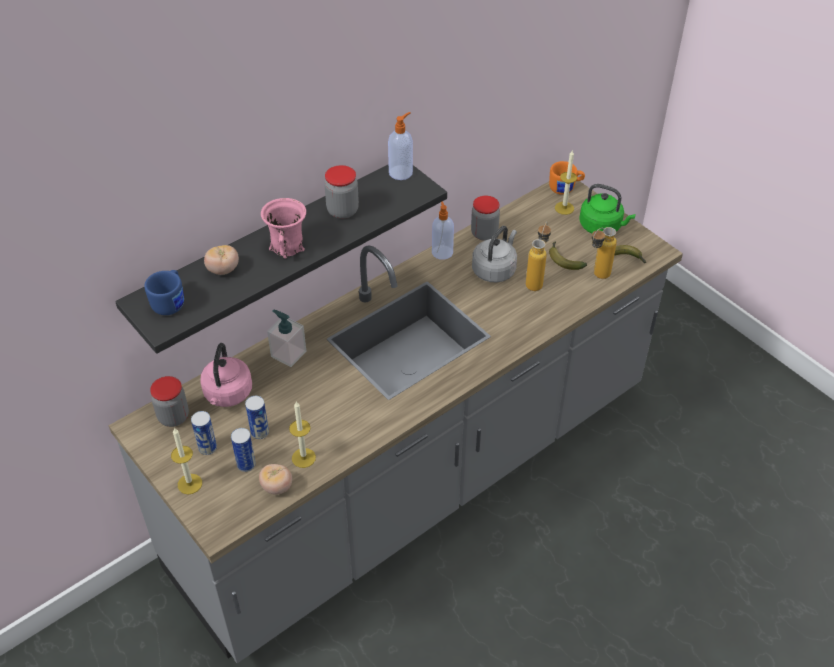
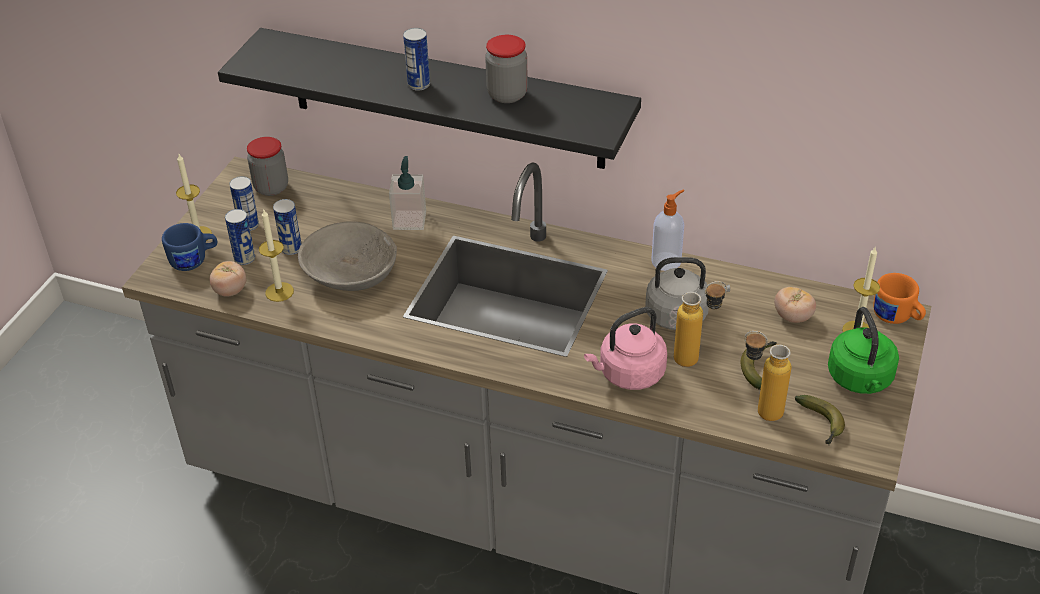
camera: 60 degrees right, 5 degrees down
(171, 302) = (281, 55): blue mug -> blue mug (194, 261)
(223, 270) = (350, 63): tomato -> tomato (792, 317)
(227, 395) = (323, 207): pink kettle -> pink kettle (628, 374)
(288, 246) = (419, 84): pink mug -> can
(318, 410) = (350, 273): none -> grey bowl
(401, 172) = (612, 106): soap dispenser -> none
(484, 233) = (733, 281): jar -> none

